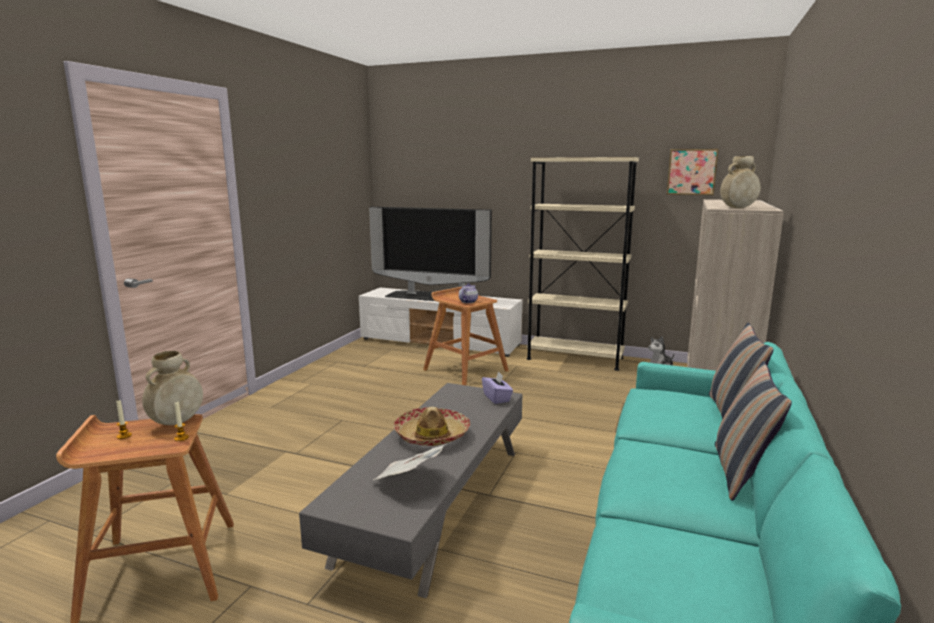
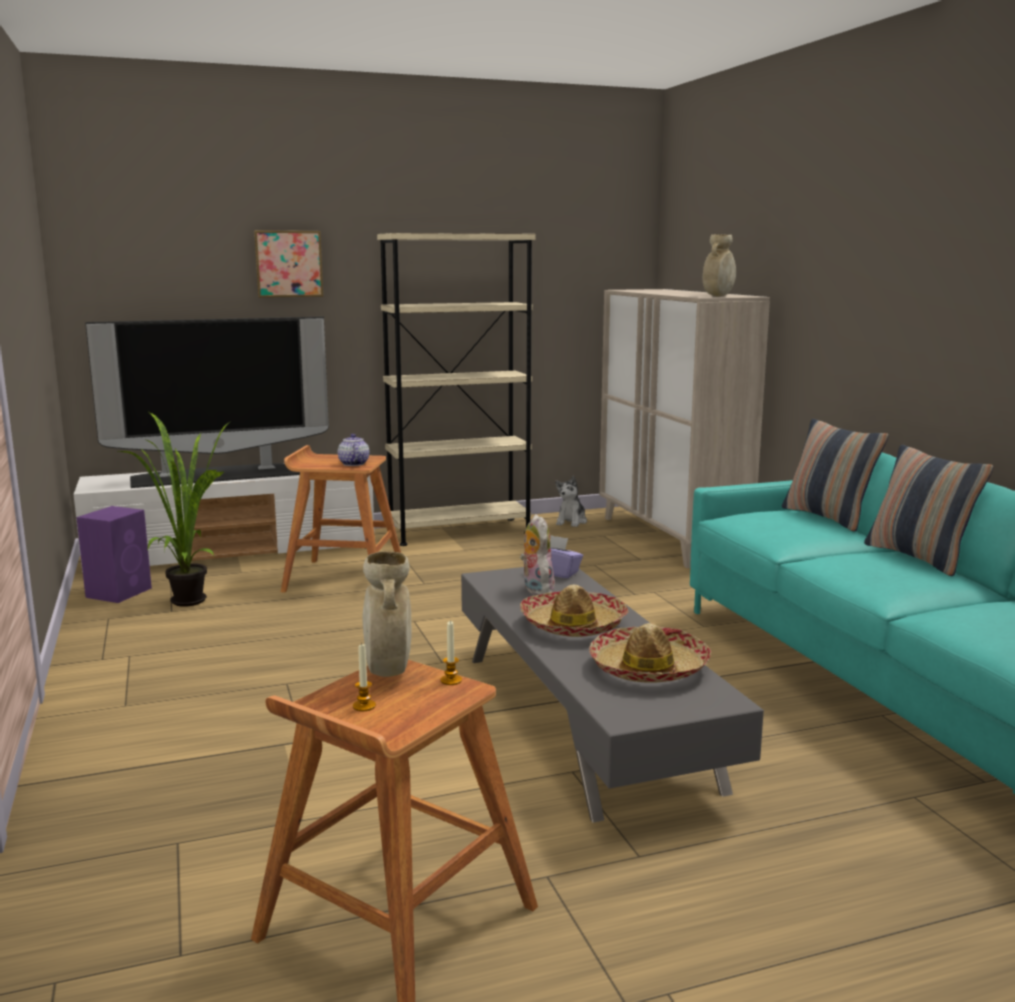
camera: 40 degrees left, 0 degrees up
(361, 350) = (120, 592): none -> purple speaker
(381, 361) = (189, 598): none -> potted plant
(409, 480) = (648, 668): newspaper -> hat
(462, 405) = (535, 589): none -> plush toy
(692, 172) = (575, 254): picture -> picture (288, 264)

